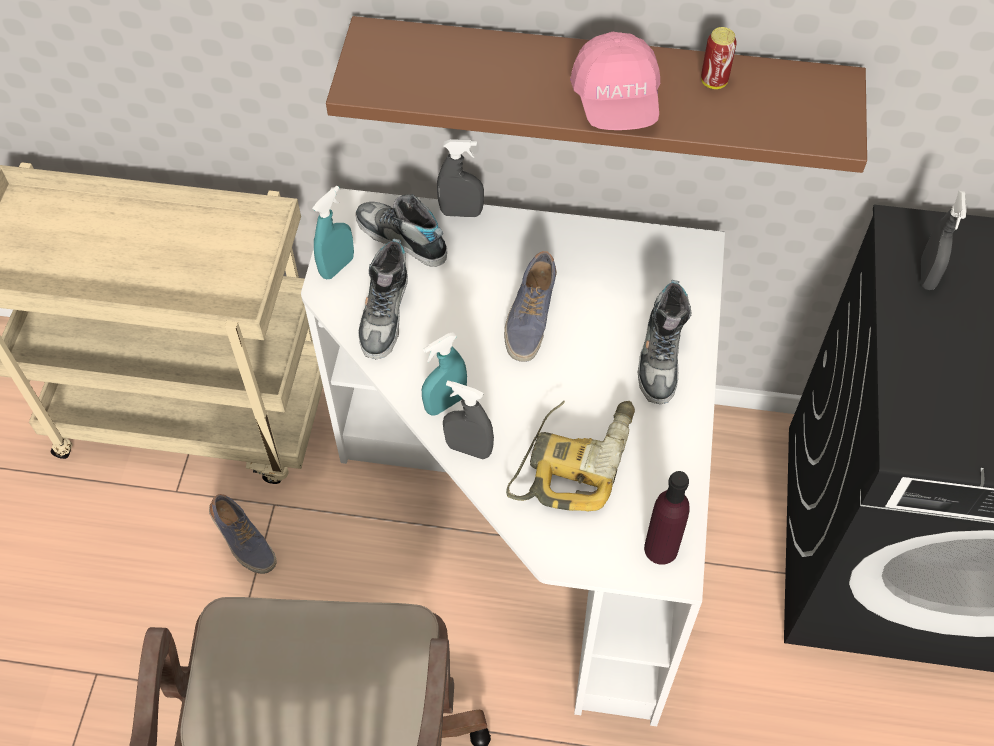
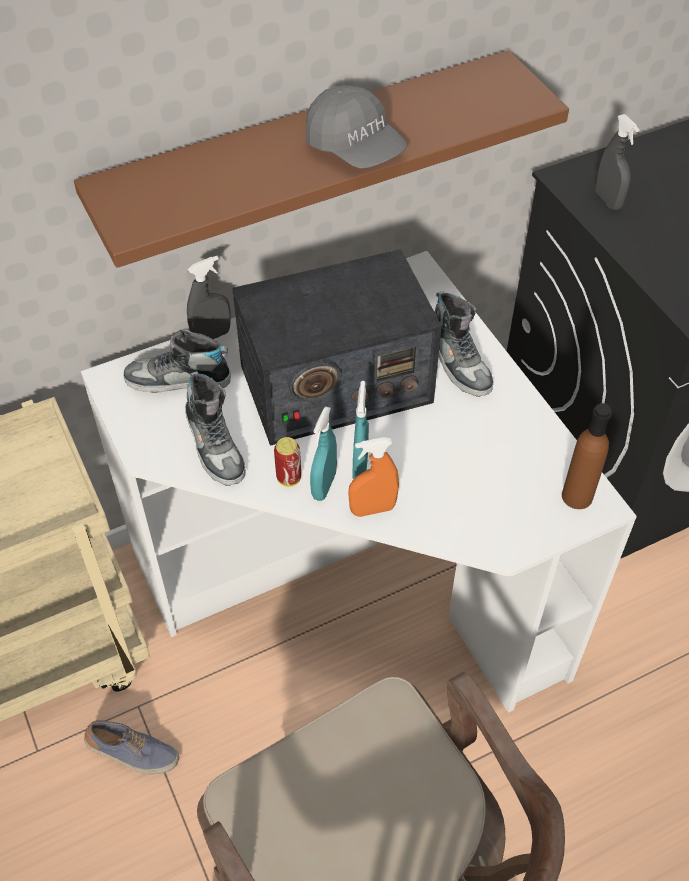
camera: 35 degrees left, 5 degrees down
(337, 267) = (140, 430): turquoise spray bottle -> turquoise spray bottle (360, 466)
(468, 449) = (372, 509): grey spray bottle -> orange spray bottle
(530, 316) = (334, 384): shoe -> radio
(574, 458) = (458, 469): power drill -> none
(616, 102) = (355, 148): pink cap -> grey cap
(661, 549) = (577, 496): purple bottle -> brown bottle
(714, 81) = (414, 103): can -> can (289, 478)

